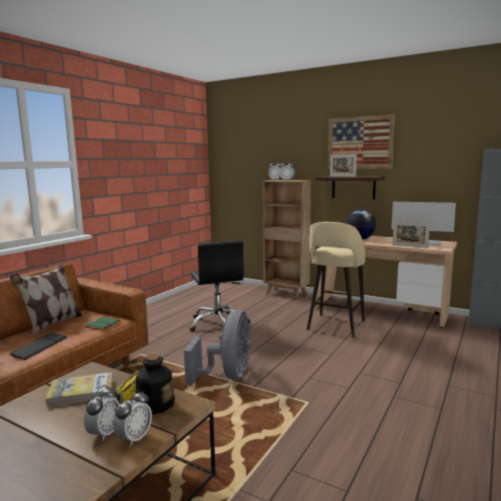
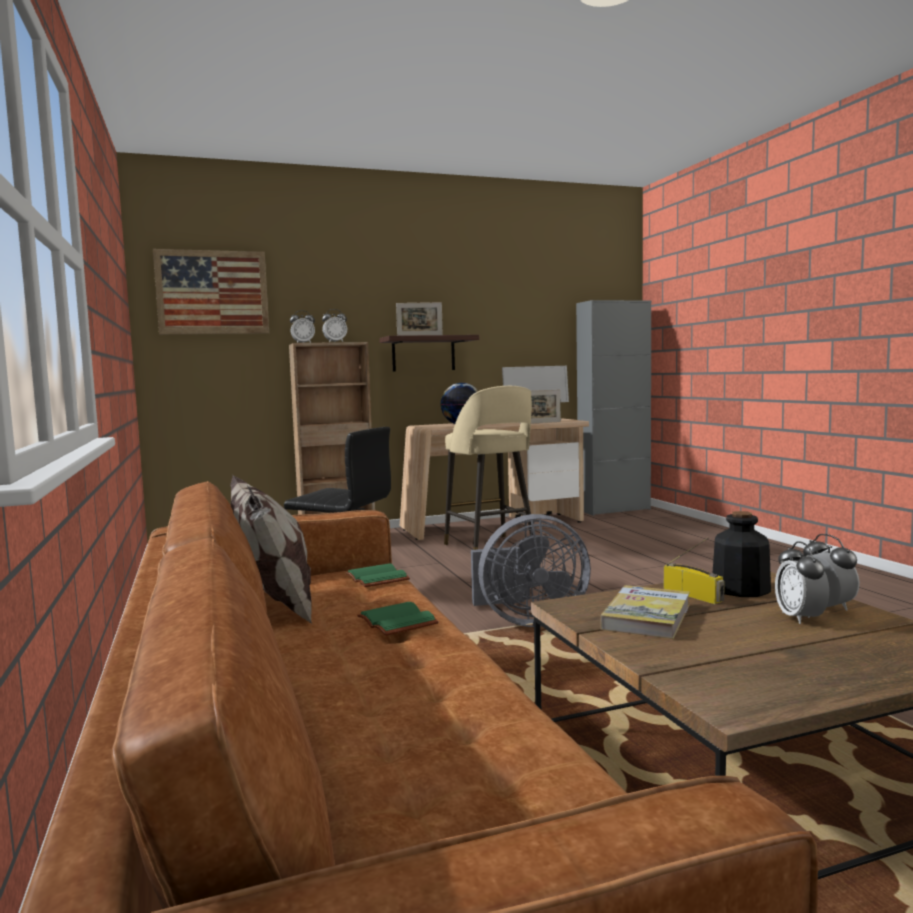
camera: 50 degrees left, 5 degrees down
(39, 346) = (394, 622): keyboard -> green book
(104, 433) = (800, 618): alarm clock -> alarm clock turned 150 degrees counterclockwise
(227, 376) = (527, 621): grey fan -> grey fan turned 120 degrees clockwise
(360, 143) = (428, 289): picture -> picture (212, 292)

